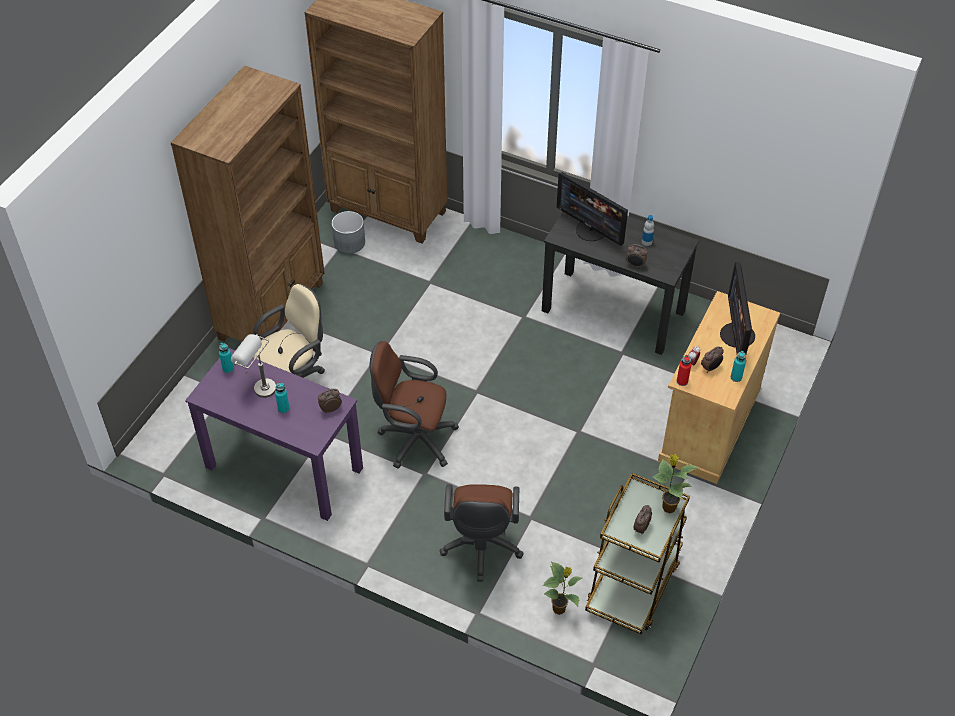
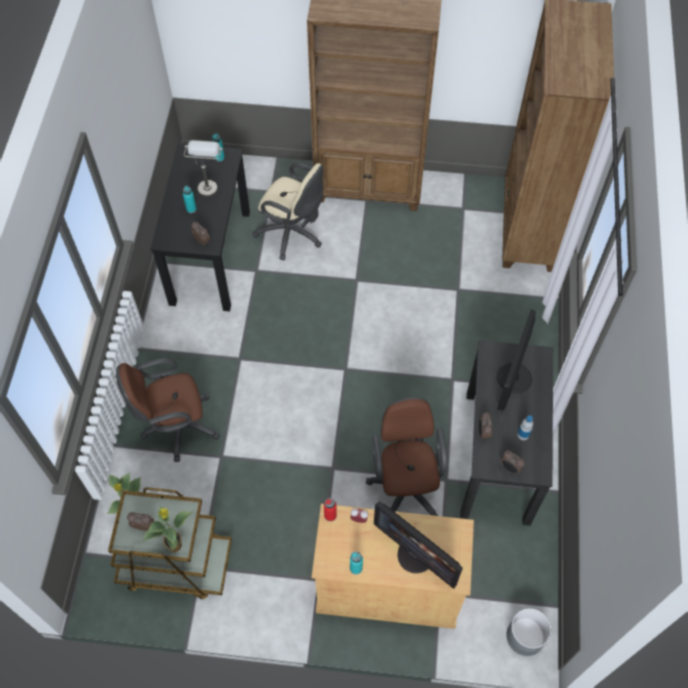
camera: 70 degrees right, 10 degrees up
(283, 467) = (210, 256): purple desk -> black desk
(349, 242) = (475, 212): grey planter -> grey planter (525, 636)
(413, 439) = (273, 338): brown office chair -> brown office chair (405, 485)
(711, 368) = (359, 539): alarm clock -> alarm clock (509, 468)
(736, 335) = (416, 555): monitor -> monitor turned 120 degrees counterclockwise

